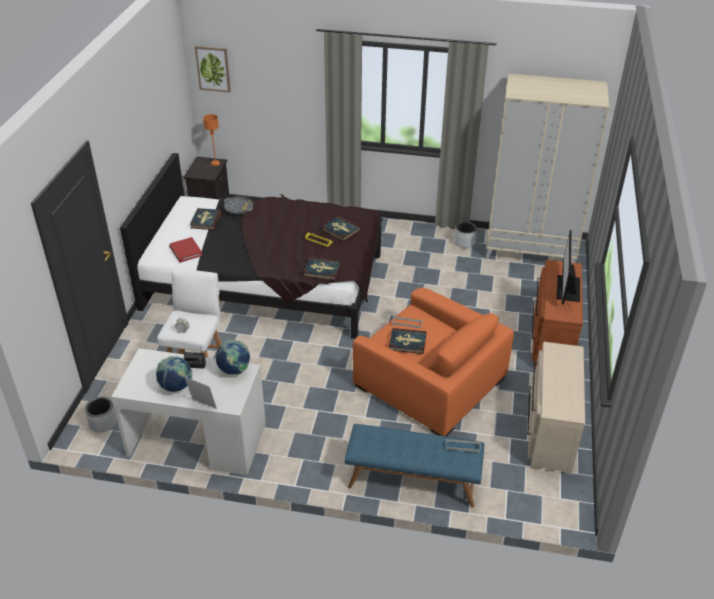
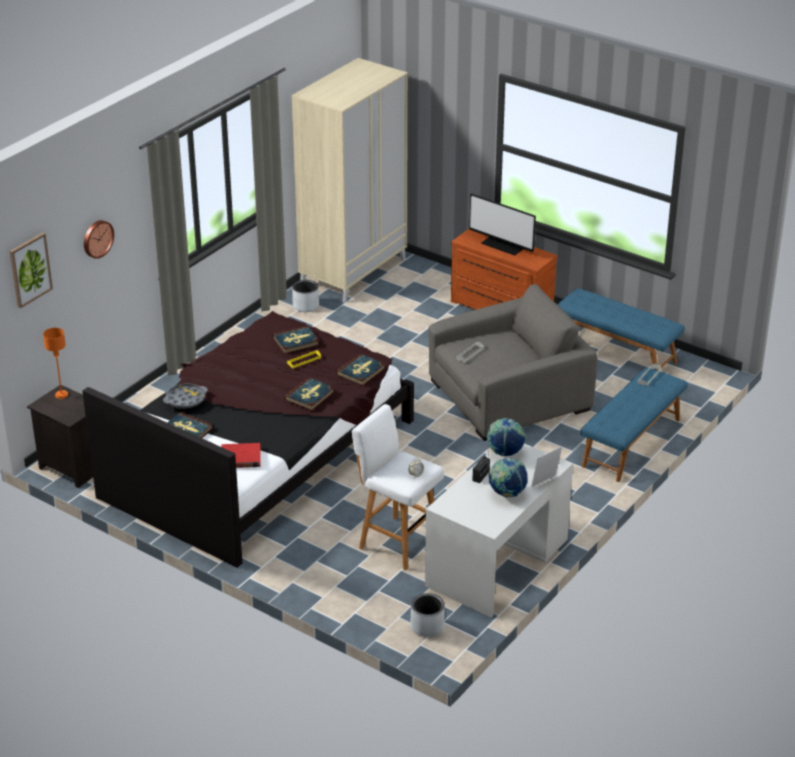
camera: 65 degrees left, 5 degrees down
(278, 80) = (97, 238): none -> wall clock
(407, 342) = (499, 361): book -> book (310, 396)
(428, 381) = (508, 395): orange armchair -> grey armchair
(548, 431) = (616, 352): beige dresser -> blue bench

